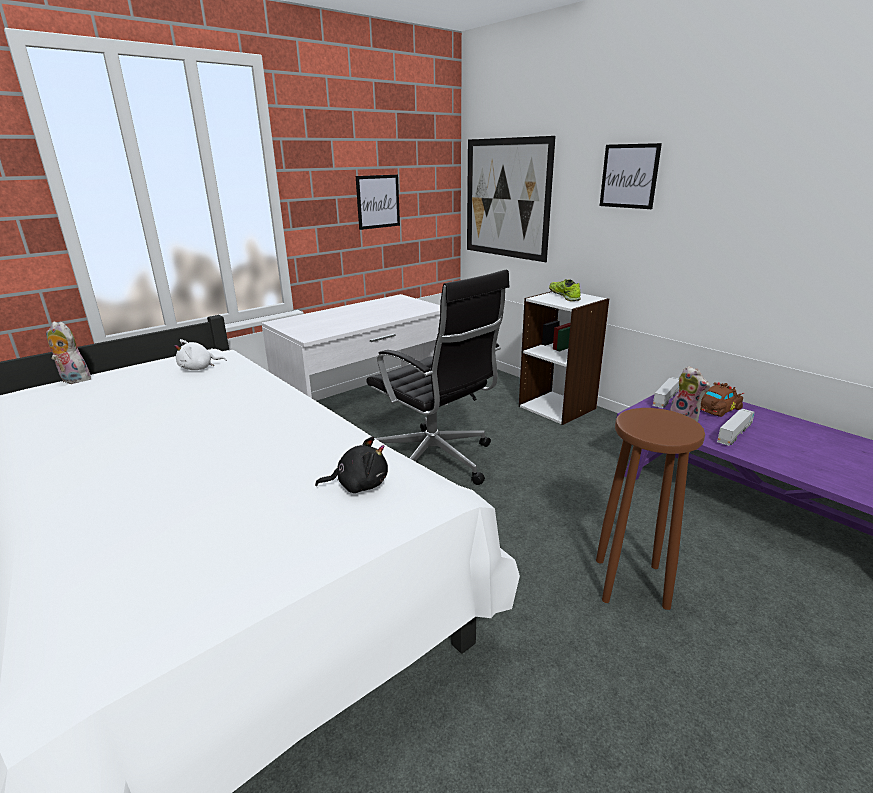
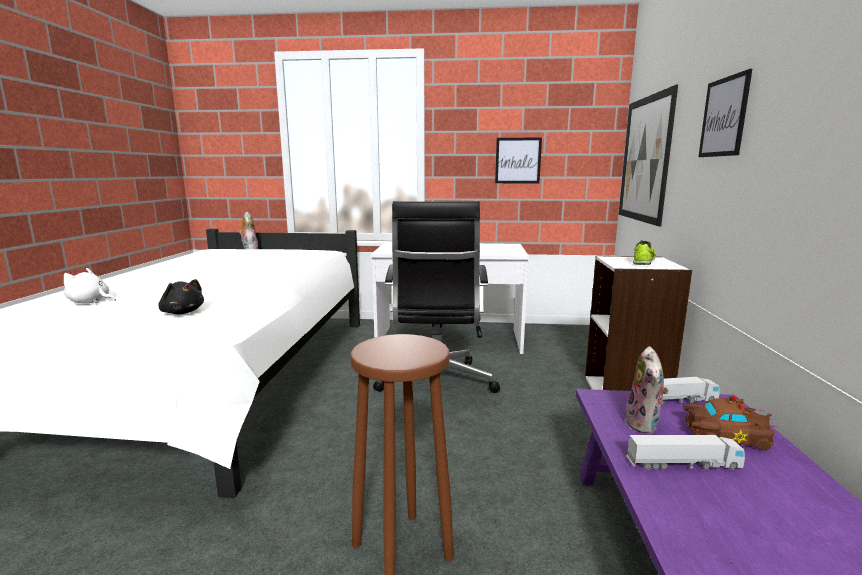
camera: 45 degrees right, 10 degrees down
(199, 368) = (297, 254): white plush toy -> white plush toy (90, 302)

